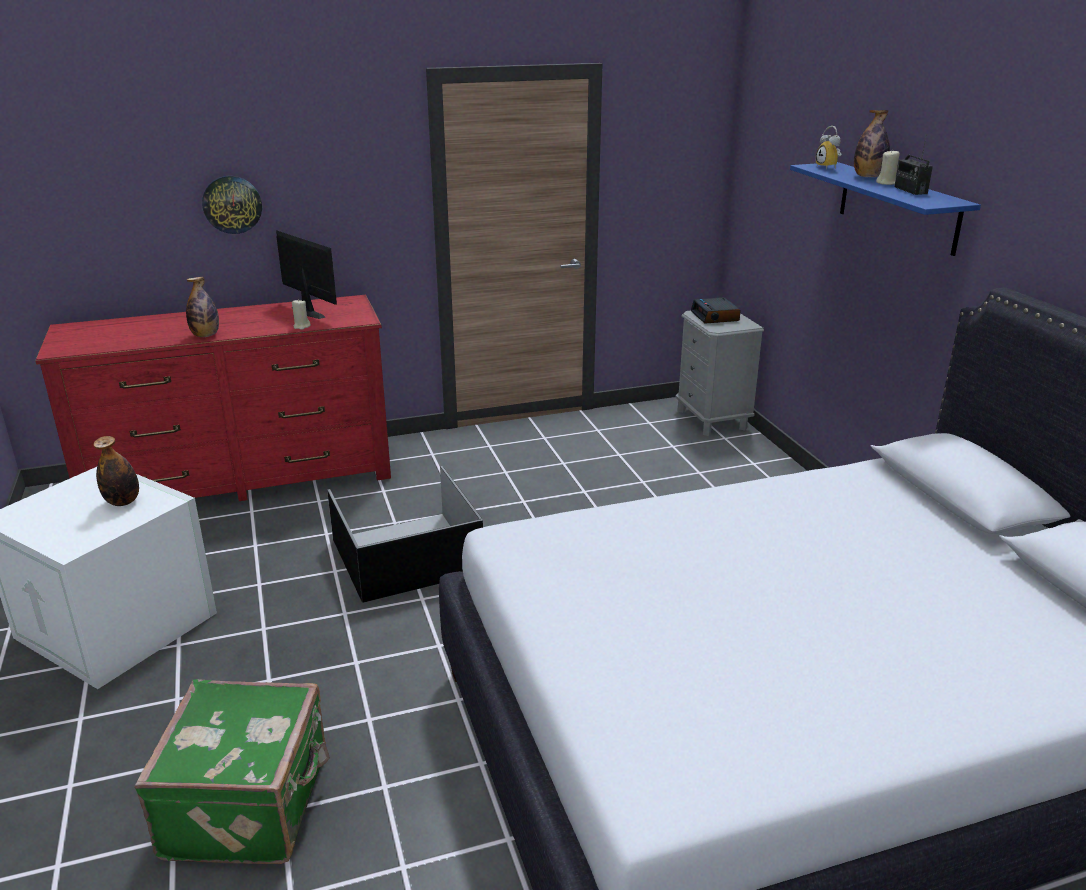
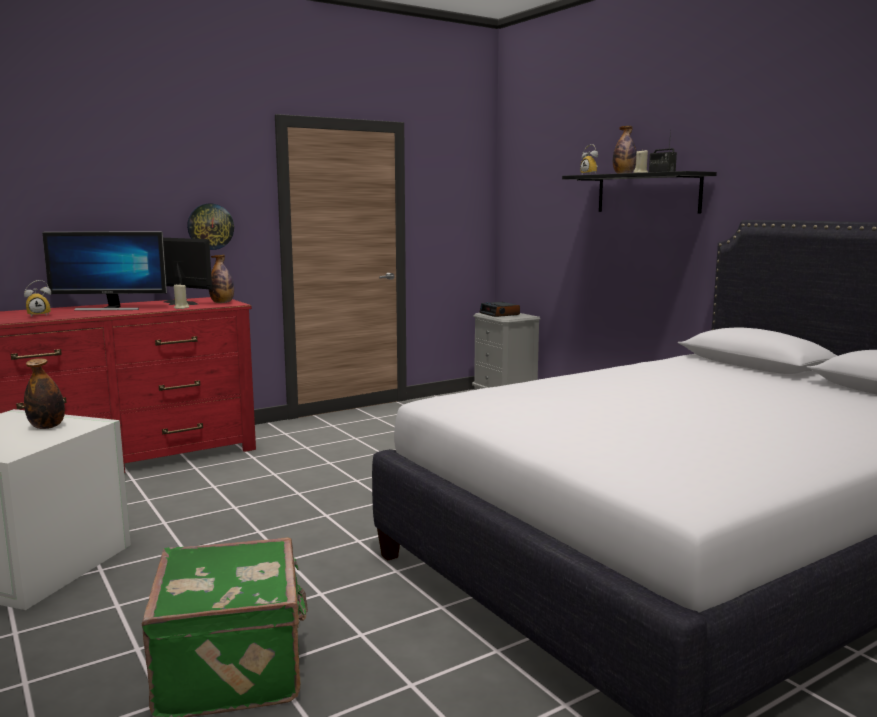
camera: 15 degrees left, 15 degrees down
(151, 334) = (39, 315): none -> alarm clock
(205, 335) = (94, 314): bottle -> bottle (222, 303)
(228, 321) = (110, 308): none -> monitor
(232, 204) = (112, 213): wall clock -> wall clock (210, 226)
(408, 555) = (298, 491): black storage box -> none
(897, 207) = (647, 193): blue shelf -> black shelf

